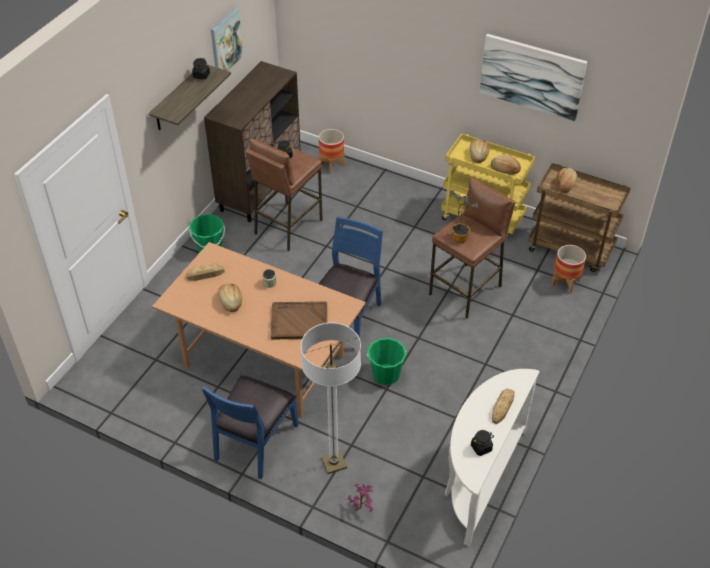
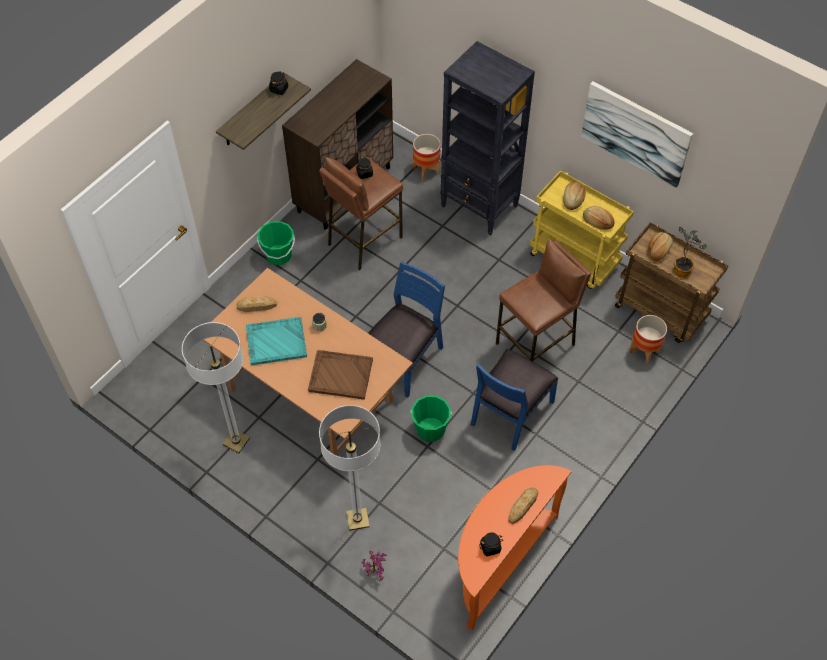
camera: 10 degrees right, 10 degrees up
(199, 411) = (236, 441): none -> floor lamp
(225, 42) = (313, 47): picture -> none
(230, 301) = (275, 342): bread -> turquoise tray
(254, 442) = (284, 484): blue chair -> blue chair (510, 412)
(387, 187) = (480, 206): none -> black bookcase
(460, 236) = (529, 299): potted plant -> potted plant (683, 269)
(479, 479) = (499, 560): white console table -> orange console table

